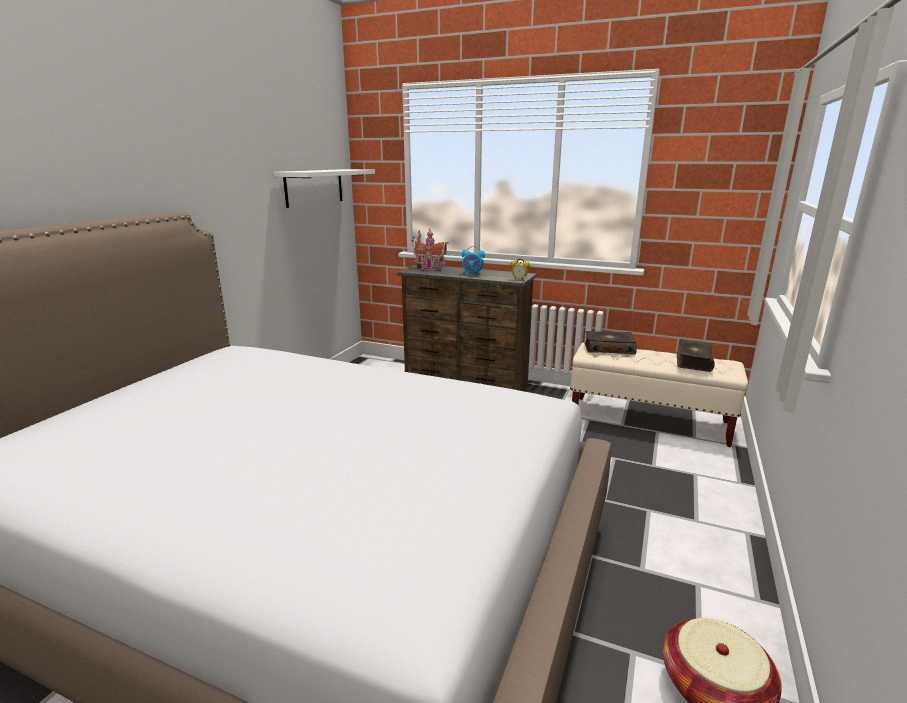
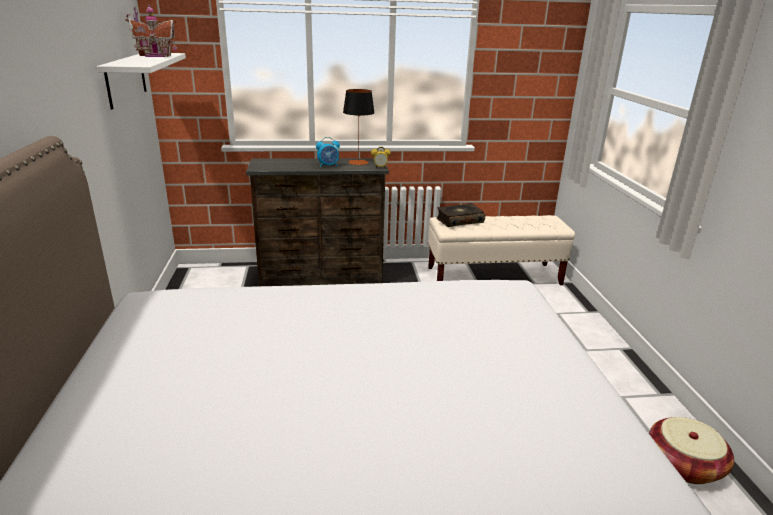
camera: 30 degrees left, 5 degrees up
(429, 269) = (275, 163): toy house -> toy house (155, 56)
(505, 274) = (358, 162): none -> table lamp
(693, 362) = (528, 222): book -> none

